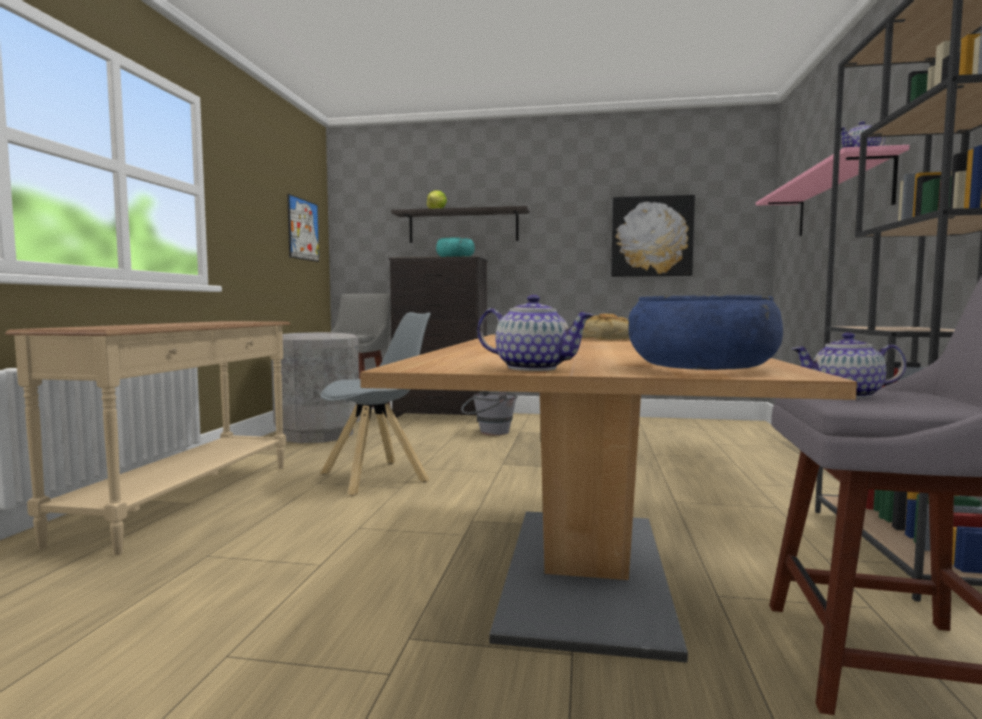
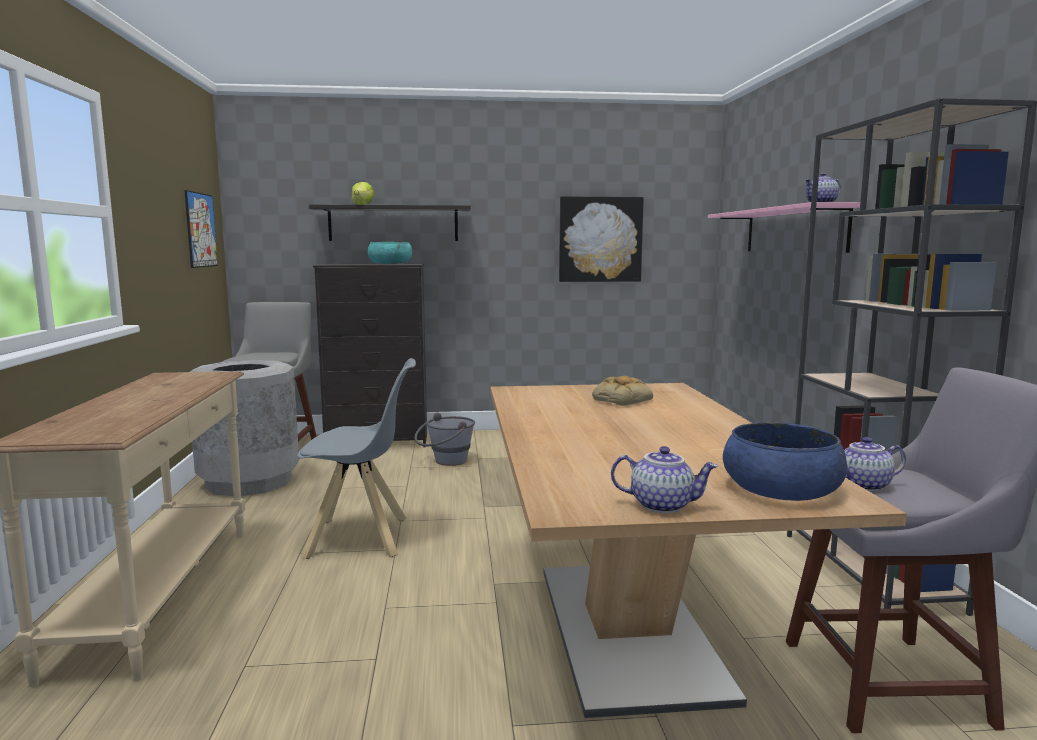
camera: 15 degrees left, 5 degrees up
(377, 476) = (361, 537): grey chair -> grey chair turned 45 degrees clockwise

